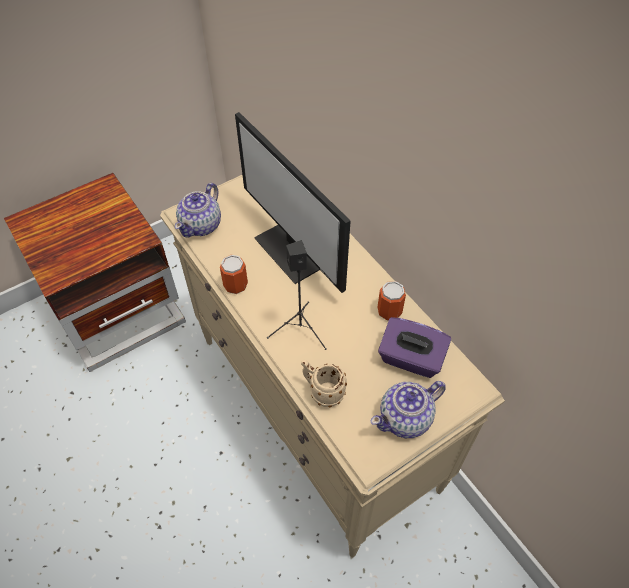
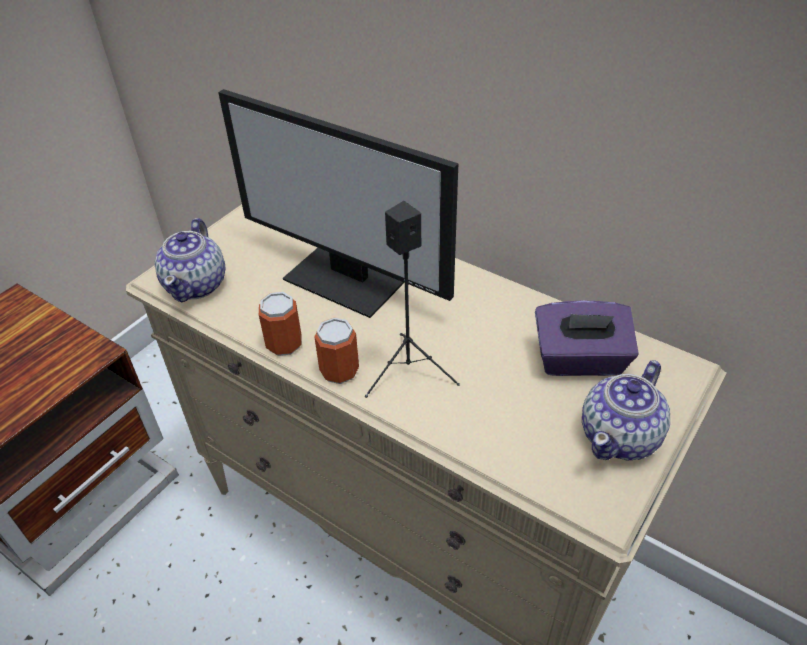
camera: 20 degrees left, 10 degrees down
(322, 392) = (484, 441): beige mug -> none
(389, 311) = (517, 313): can -> can (339, 371)

